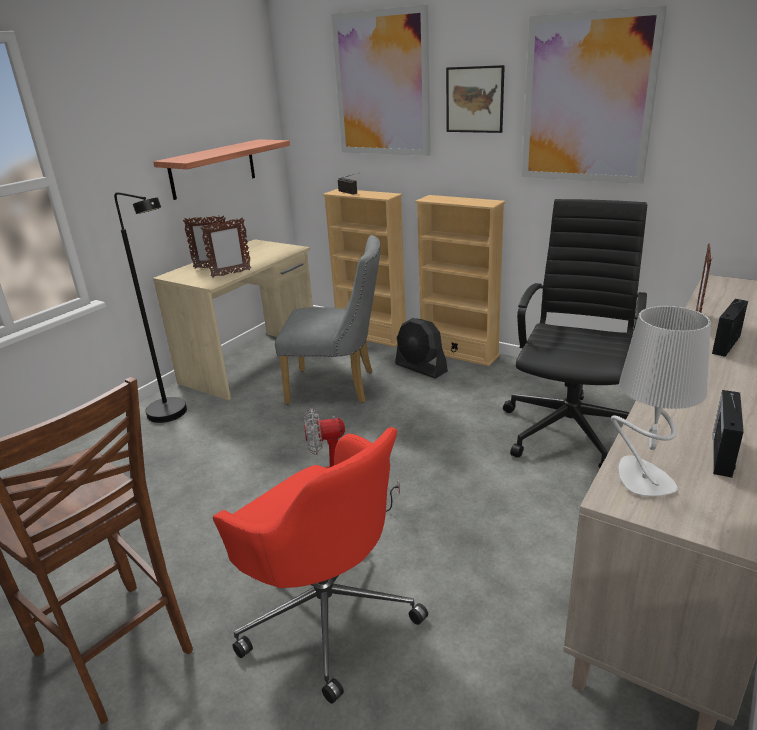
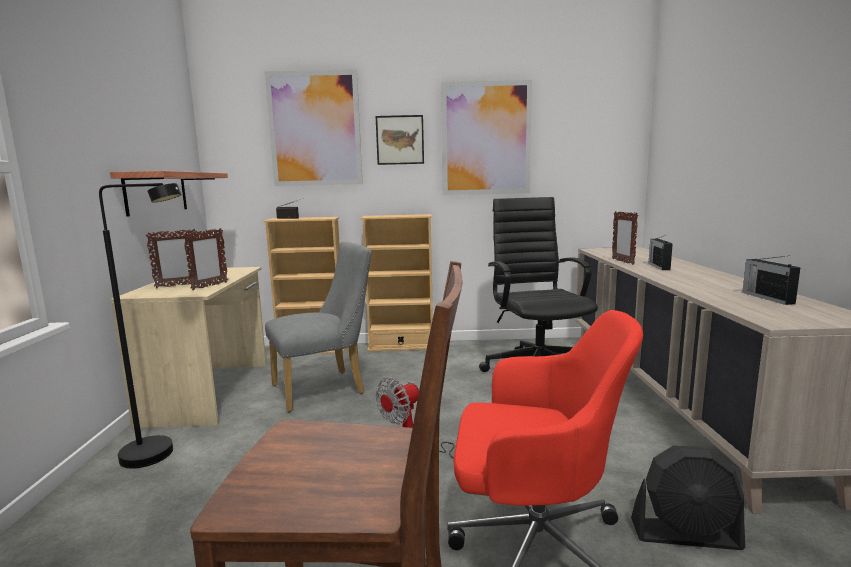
camera: 35 degrees left, 15 degrees down
(421, 368) = (383, 361): black fan -> black fan (685, 534)
(642, 478) = (764, 313): grey table lamp -> none

